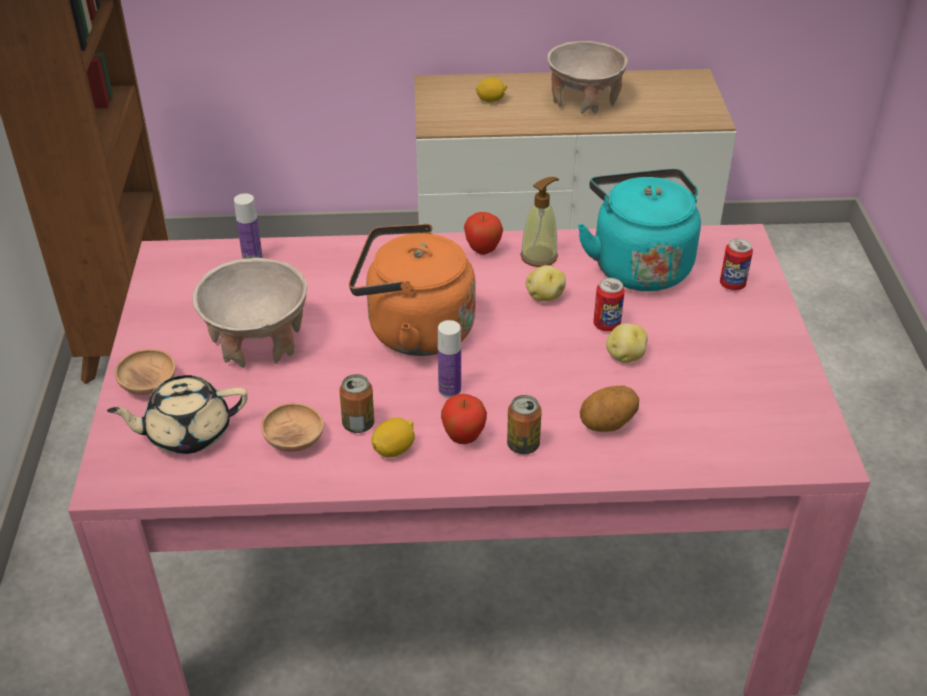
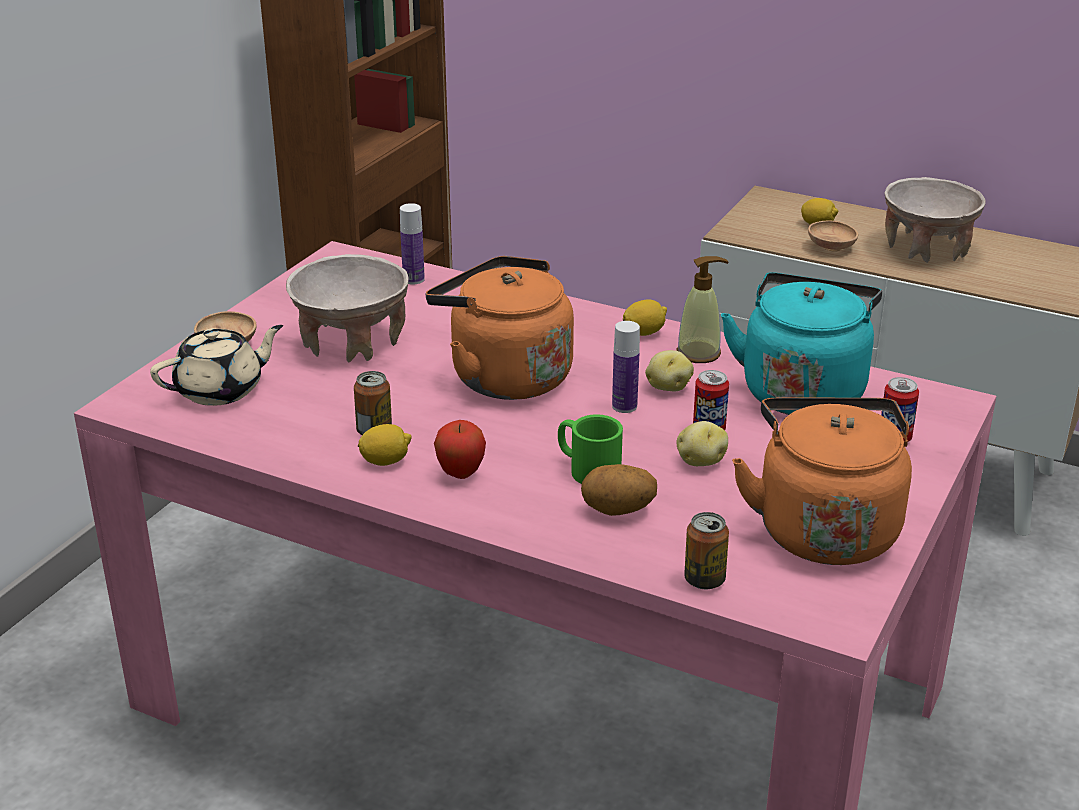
camera: 30 degrees right, 10 degrees down
(187, 433) = (221, 390): beige teapot -> beige teapot turned 135 degrees clockwise
(294, 440) = (305, 424): brown bowl -> brown bowl (831, 247)
(449, 390) = (488, 432): bottle -> bottle (624, 406)
(483, 250) = (644, 332): apple -> lemon
(523, 445) = (512, 498): can -> can (704, 580)
(552, 394) = (587, 469): none -> green mug
(753, 381) = (824, 527): none -> orange kettle

